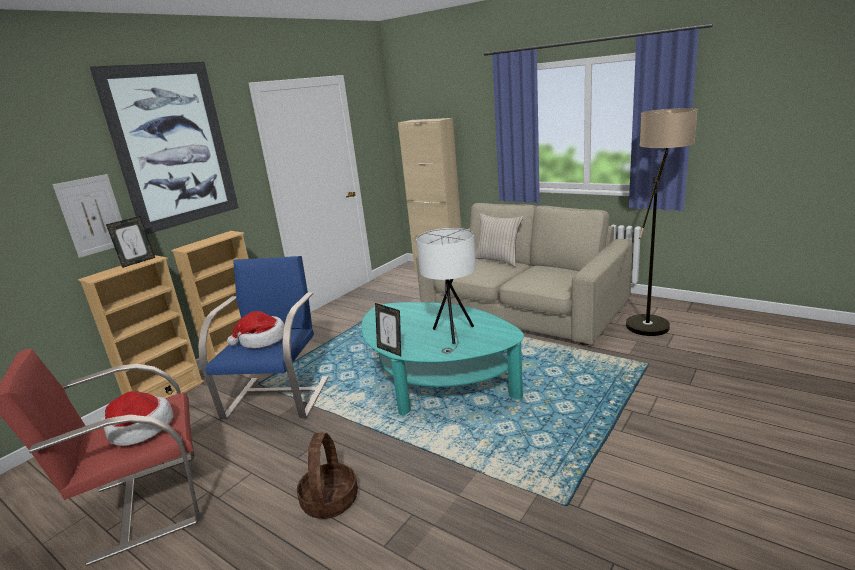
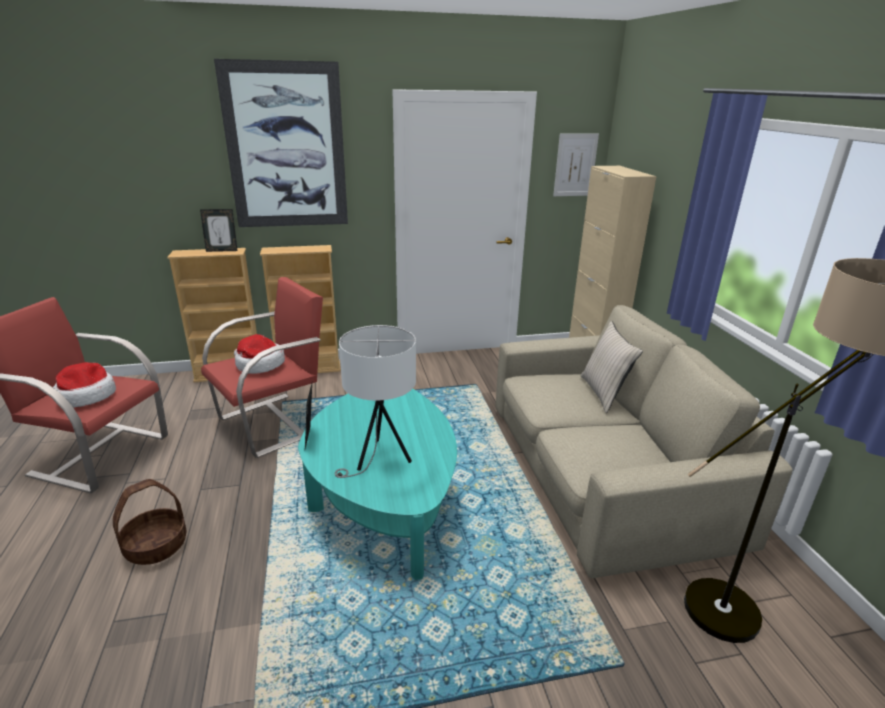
camera: 40 degrees right, 5 degrees up
(92, 215) = (196, 198): picture -> picture (575, 165)
(278, 397) = (273, 423): blue armchair -> red armchair

